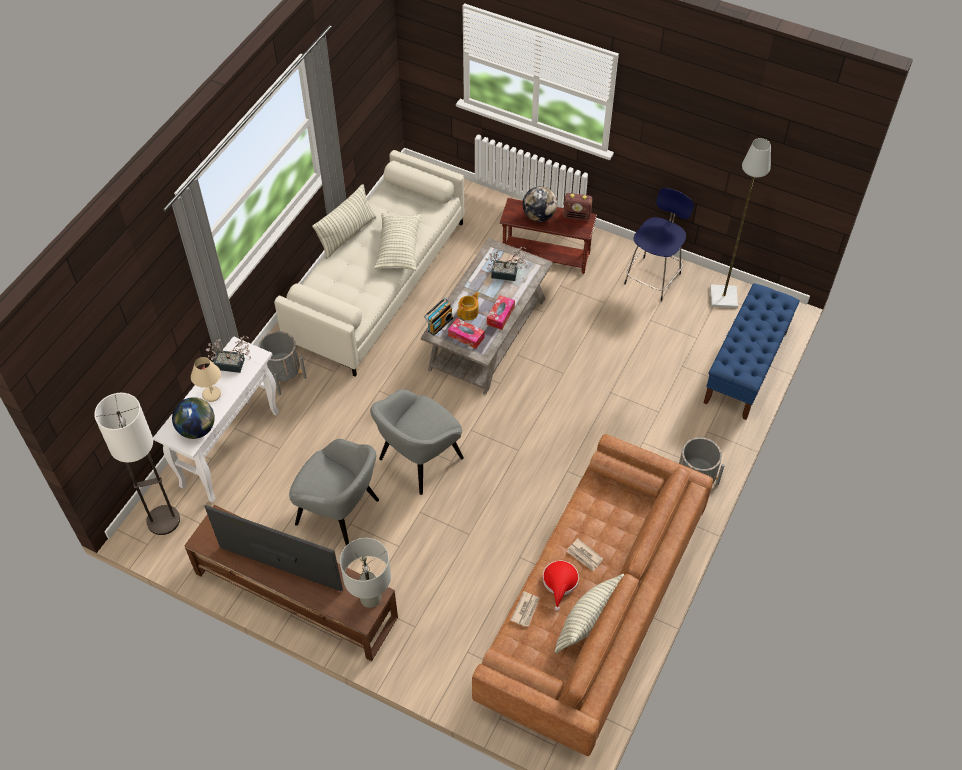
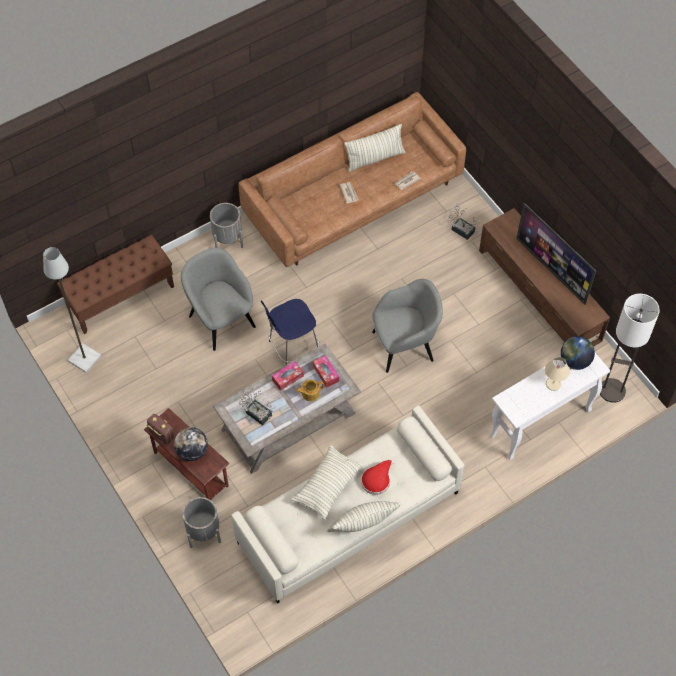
camera: 150 degrees left, 5 degrees up
(233, 365) = (526, 401): potted plant -> potted plant (461, 229)
(283, 376) = (472, 466): grey planter -> grey planter (203, 531)
(339, 513) = (482, 335): grey armchair -> grey armchair (221, 320)
(370, 599) = (501, 226): grey table lamp -> none
(439, 324) = (339, 394): radio -> none
(560, 583) = (375, 185): red hat -> red hat (377, 479)
(653, 277) = (121, 404): blue stool -> blue stool (292, 348)
(745, 367) = (121, 296): blue bench -> brown bench

